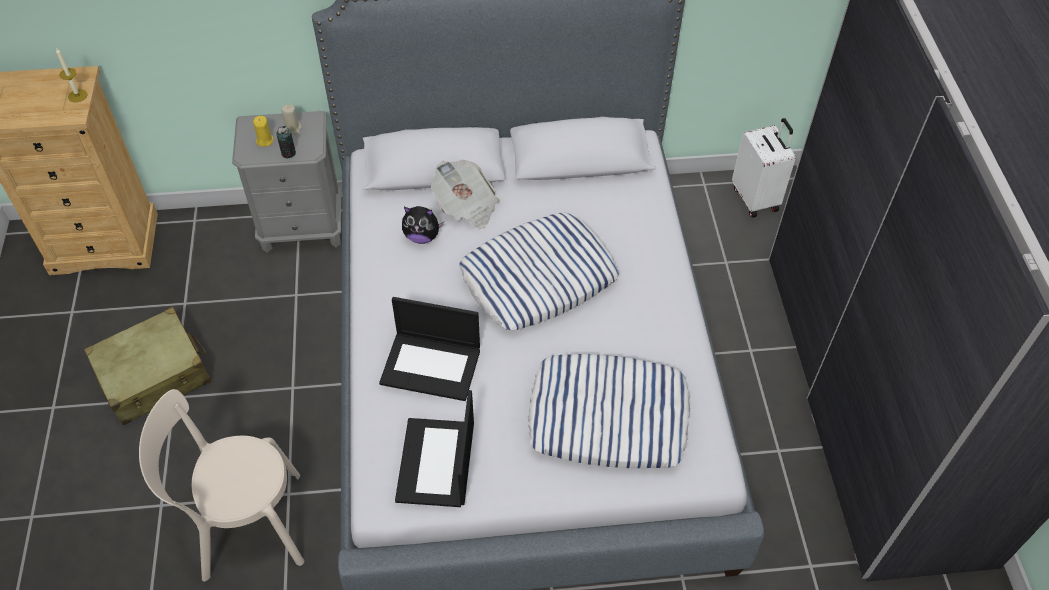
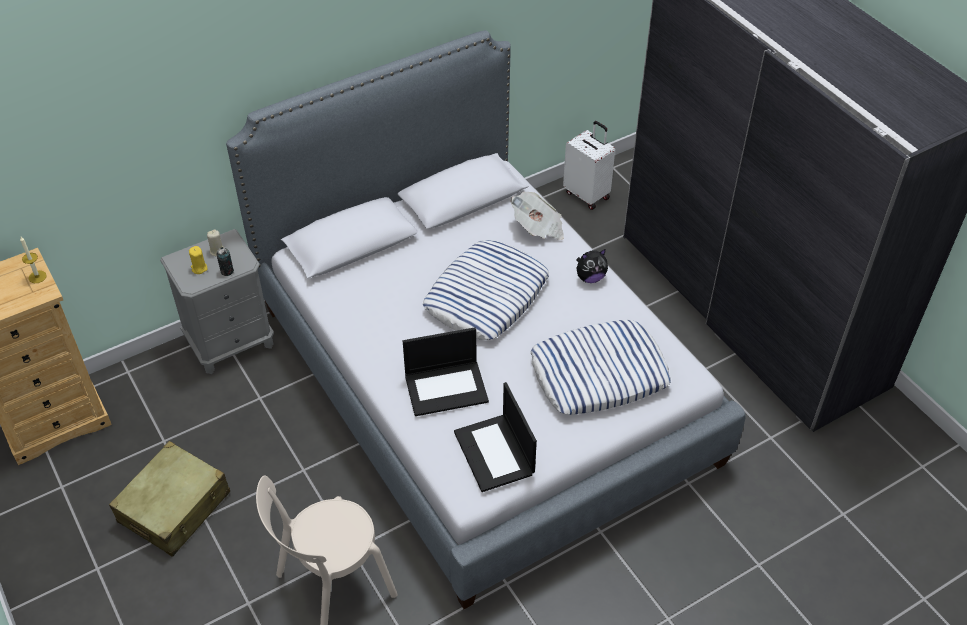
camera: 25 degrees left, 5 degrees down
(422, 236) = (376, 298): plush toy -> plush toy (590, 277)
(466, 206) = (396, 264): newspaper -> newspaper (538, 228)

